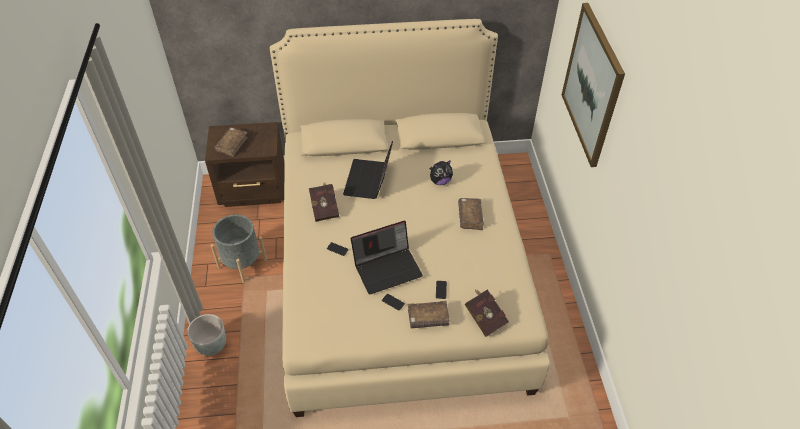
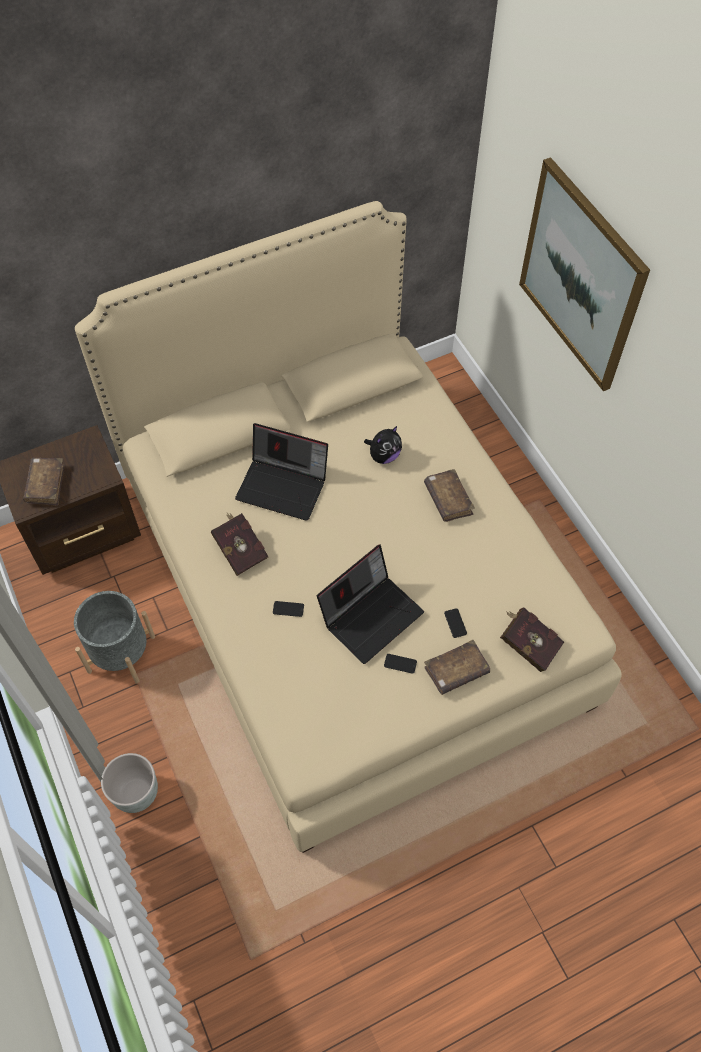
camera: 20 degrees left, 10 degrees up
(369, 180) = (284, 486): laptop -> laptop turned 60 degrees counterclockwise

